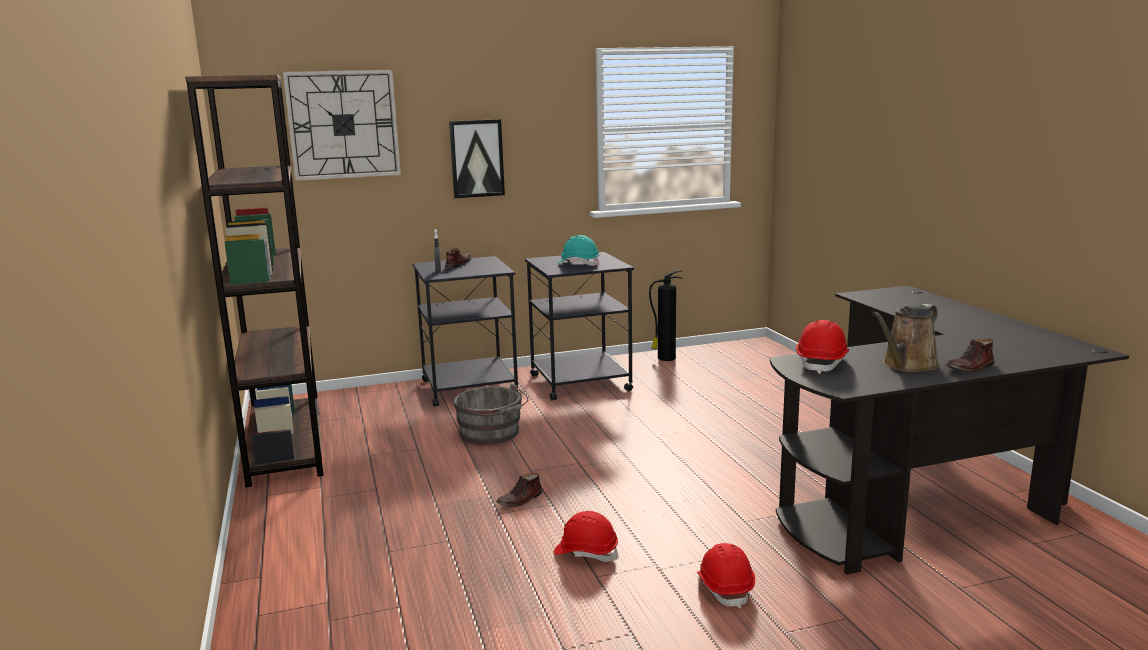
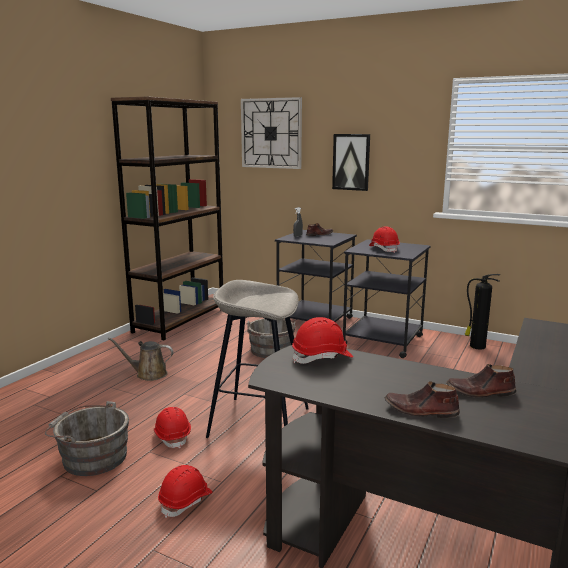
camera: 45 degrees right, 0 degrees up
(520, 500) = (207, 392): brown shoe -> brown shoe (480, 392)
(552, 616) = (91, 457): none -> grey bucket
(578, 264) = (384, 249): turquoise hard hat -> red hard hat
(634, 498) = (259, 422): none -> grey stool
(907, 365) = (375, 385): brown watering can -> brown watering can (148, 374)

